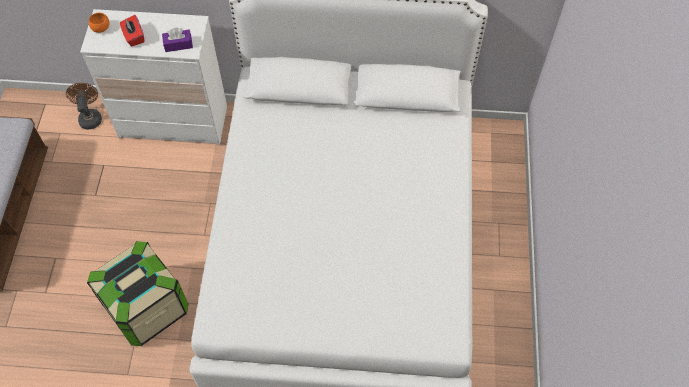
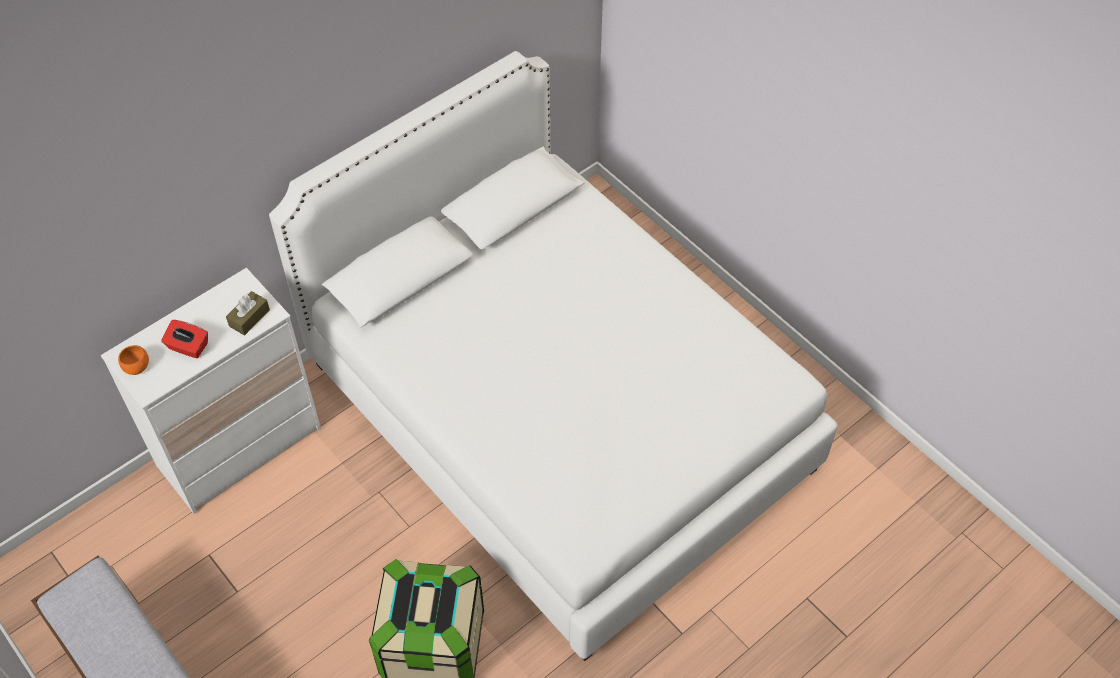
camera: 45 degrees left, 5 degrees down
(90, 117) = (129, 520): brown fan -> none
(178, 44) = (249, 318): purple tissue box -> brown tissue box

